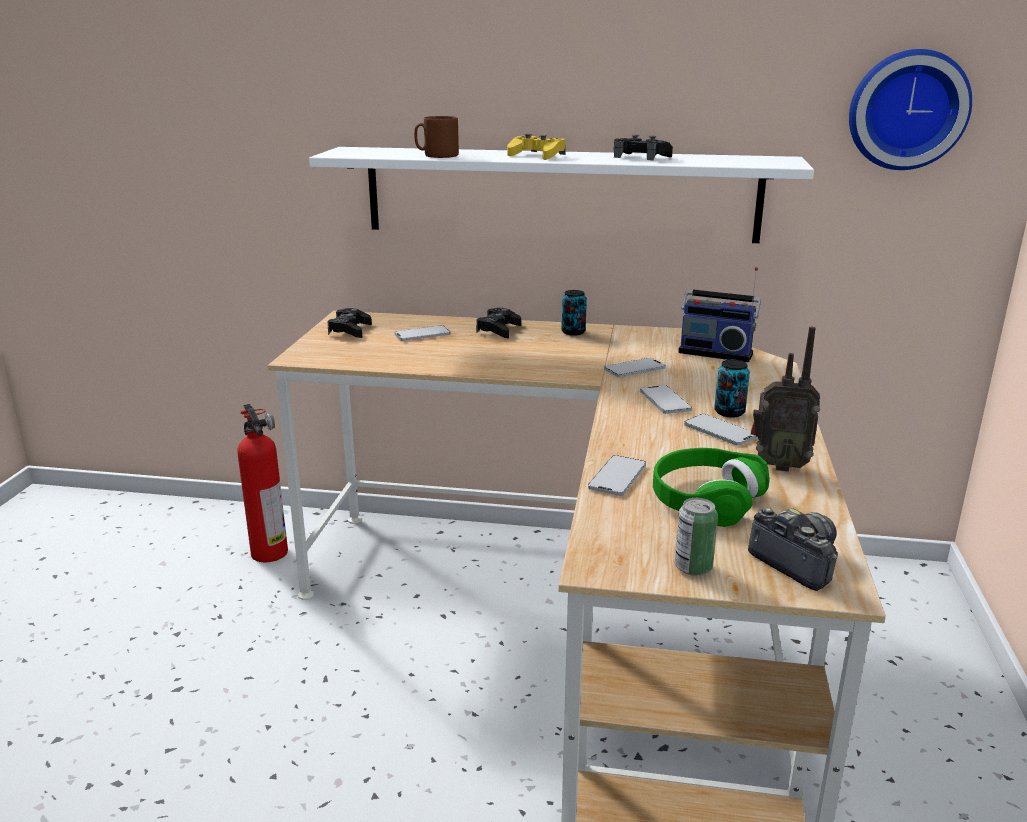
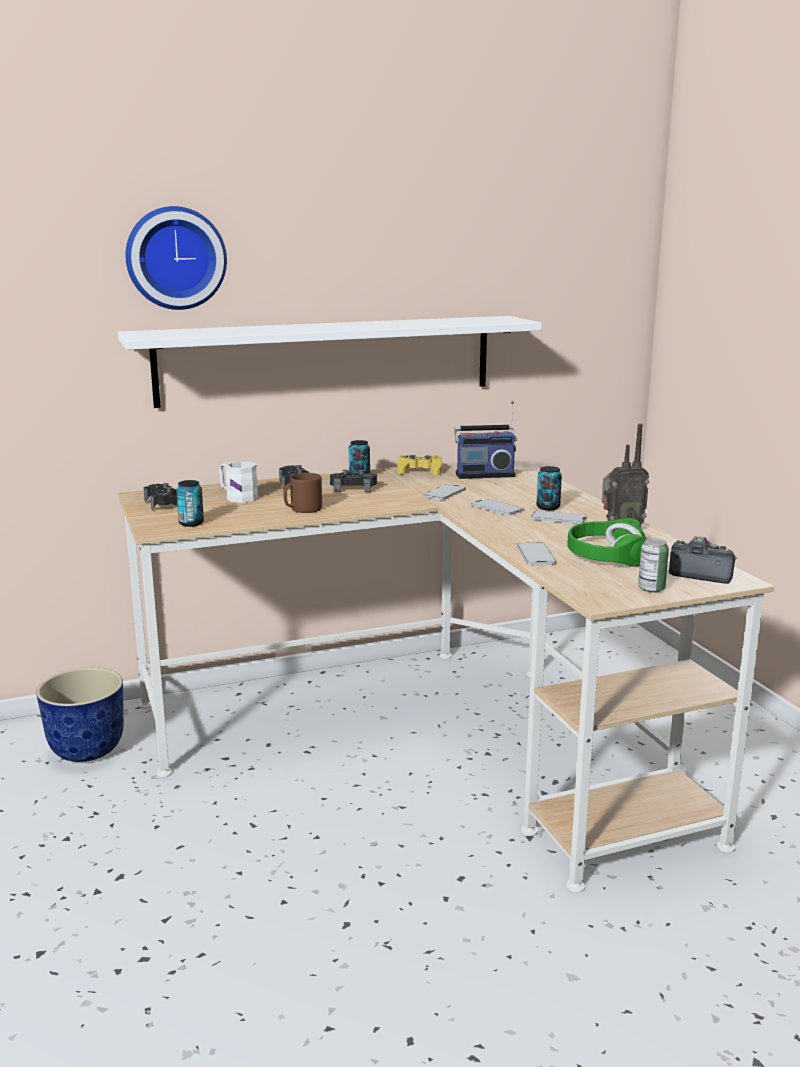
camera: 30 degrees left, 5 degrees down
(268, 551) = (85, 750): fire extinguisher -> planter
(338, 356) = (191, 523): none -> can
(422, 334) = (237, 497): phone -> white mug
(437, 155) = (240, 332): brown mug -> brown mug (302, 509)
(537, 156) = (322, 327): yellow game controller -> yellow game controller (420, 471)
(641, 157) = (405, 323): black game controller -> black game controller (353, 488)
(907, 110) = (575, 277): wall clock -> wall clock (175, 258)

